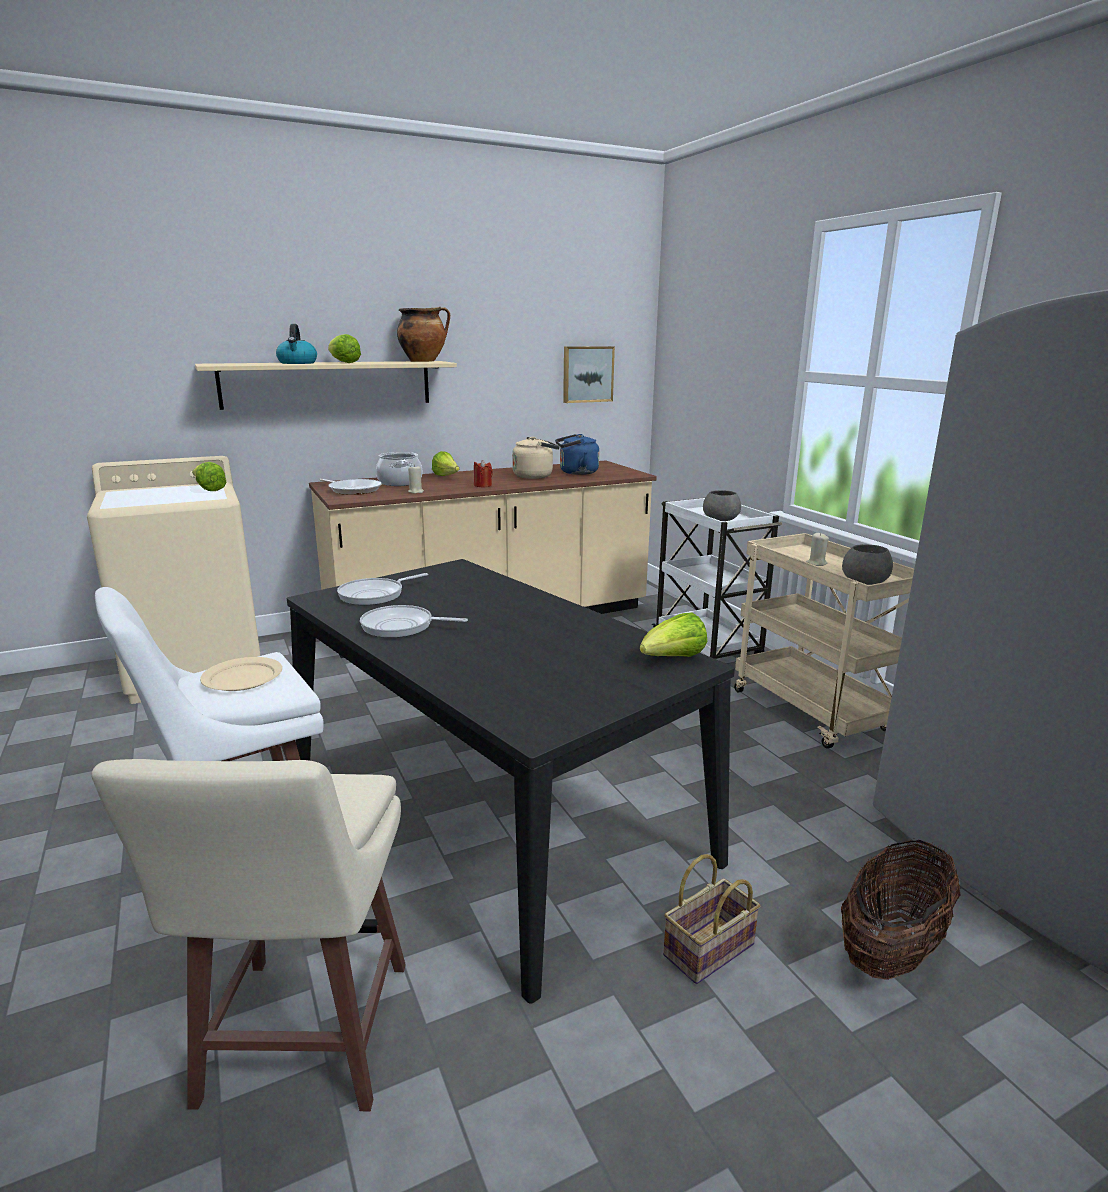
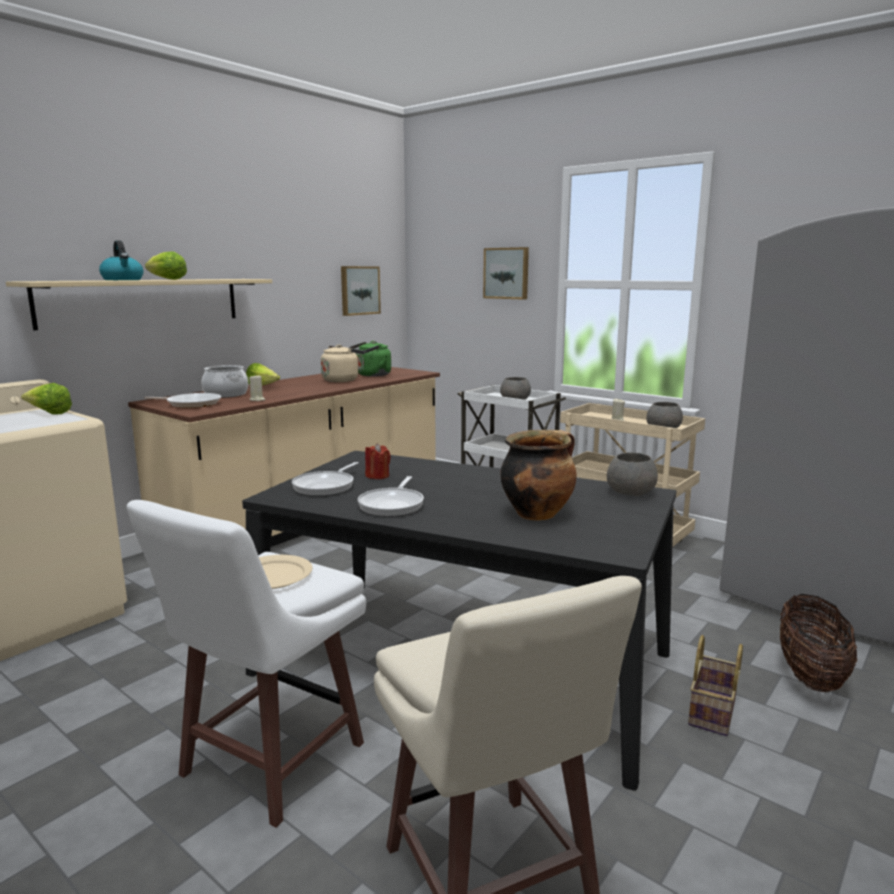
camera: 25 degrees left, 5 degrees down
(401, 627) = (393, 505): frying pan -> frying pan turned 60 degrees counterclockwise
(424, 361) = (236, 278): cooking pot -> cooking pot (537, 513)
(483, 485) = (310, 390): red candle -> red candle (377, 476)
(576, 473) = (372, 375): blue kettle -> green kettle
(673, 659) = (631, 492): lettuce -> grey bowl
(747, 359) = (507, 273): none -> picture

